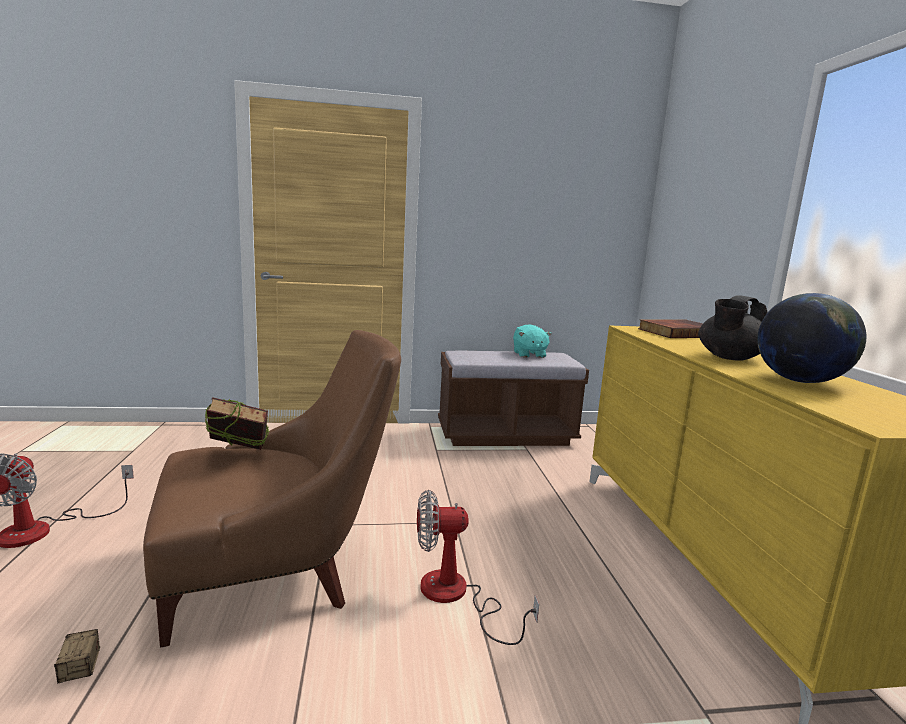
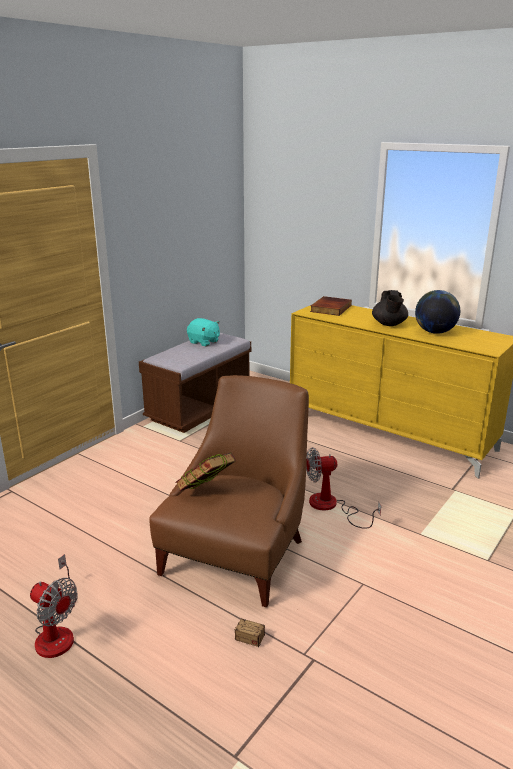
camera: 45 degrees left, 10 degrees up
(456, 596) = (331, 507): fan -> fan turned 45 degrees clockwise

